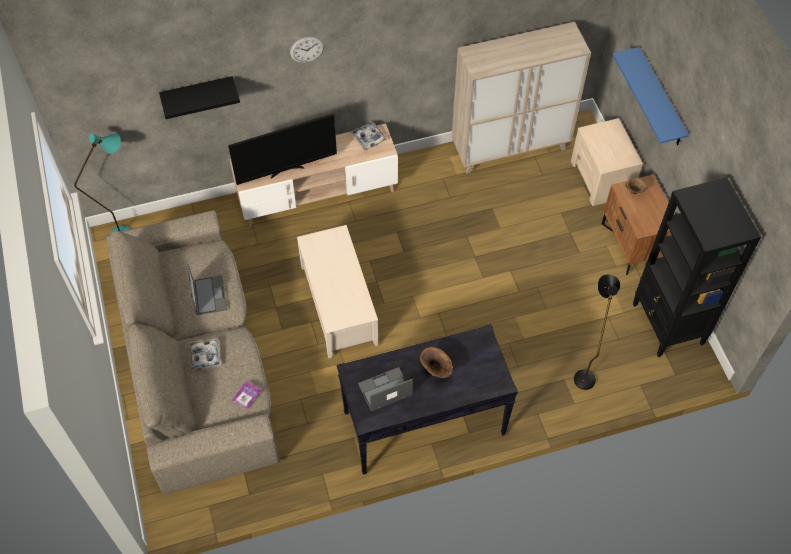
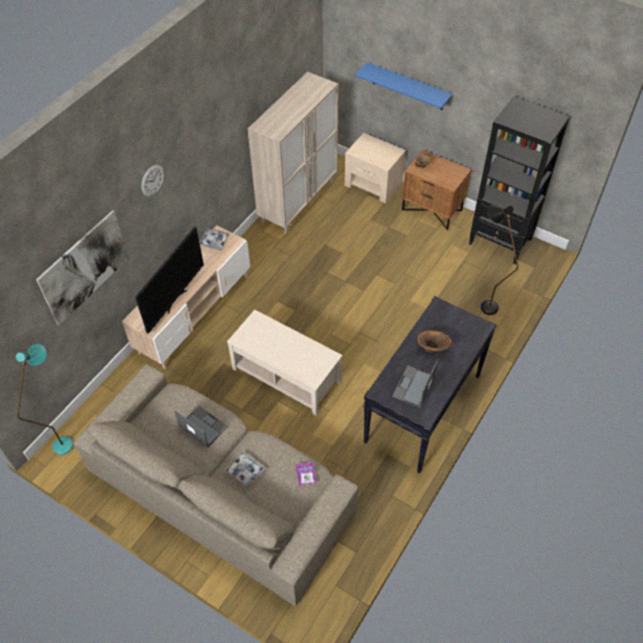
camera: 40 degrees left, 5 degrees down
(198, 93) = (84, 267): black shelf -> picture

